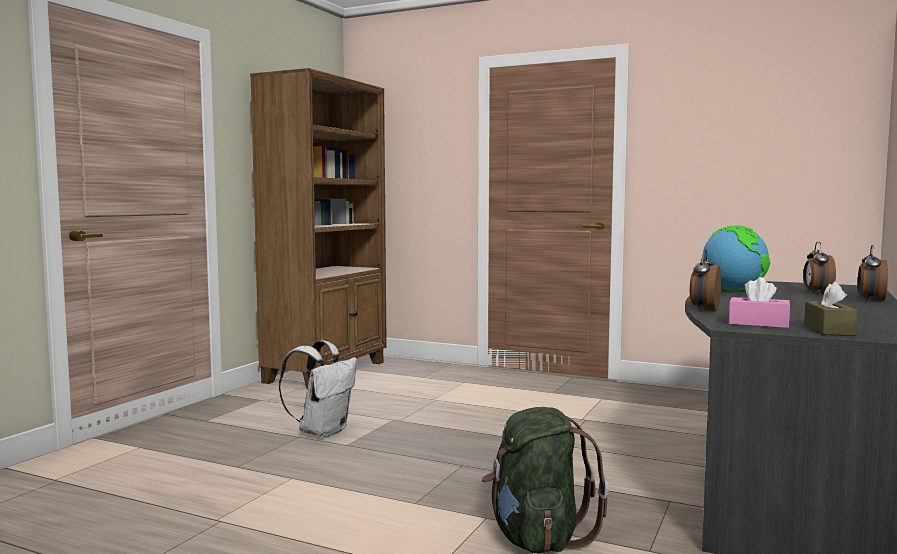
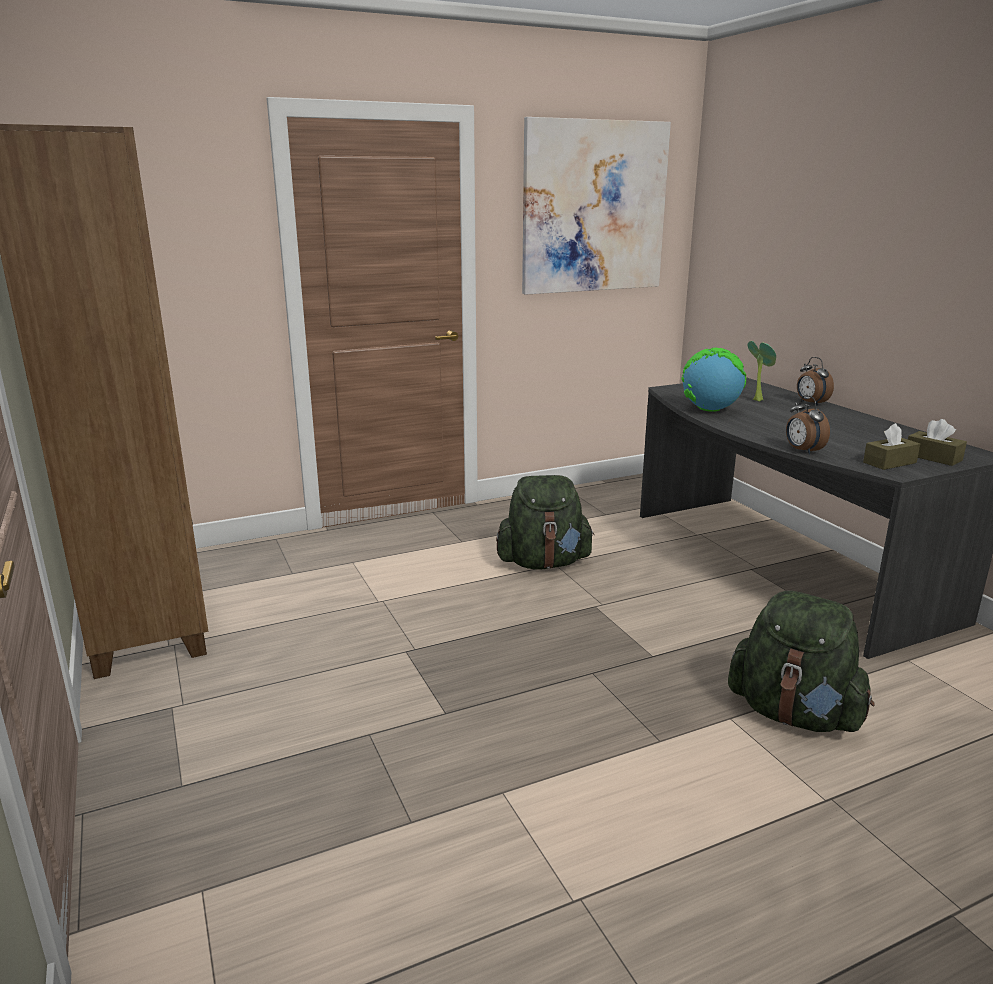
camera: 50 degrees left, 15 degrees up
(323, 431) = (376, 710): white backpack -> none
(579, 416) = (544, 563): none -> green backpack
(752, 118) = (594, 207): none -> picture
(758, 324) = (889, 462): pink tissue box -> brown tissue box
(817, 293) = (757, 400): alarm clock -> potted plant

